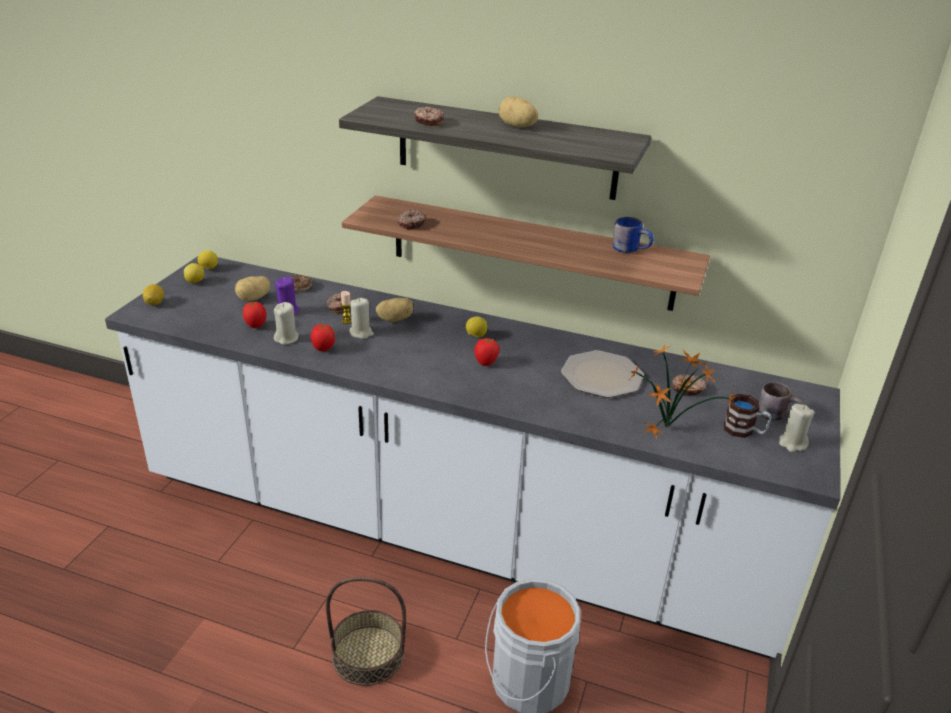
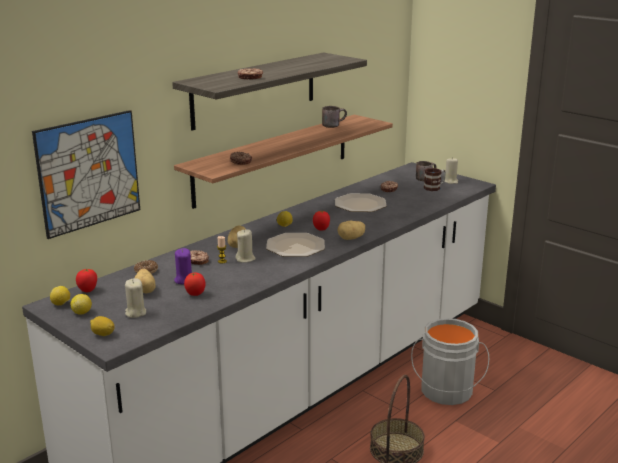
camera: 65 degrees left, 10 degrees down
(274, 160) = (89, 173): none -> picture
(286, 338) = (227, 285): beige candle -> beige candle (135, 313)
(323, 349) = (256, 274): tomato -> tomato (88, 291)
(417, 356) = (295, 246): none -> plate
(517, 126) = (281, 66): potato -> potato (351, 238)
(631, 249) = (333, 125): blue mug -> brown mug
(668, 427) = (421, 201): potted plant -> none

